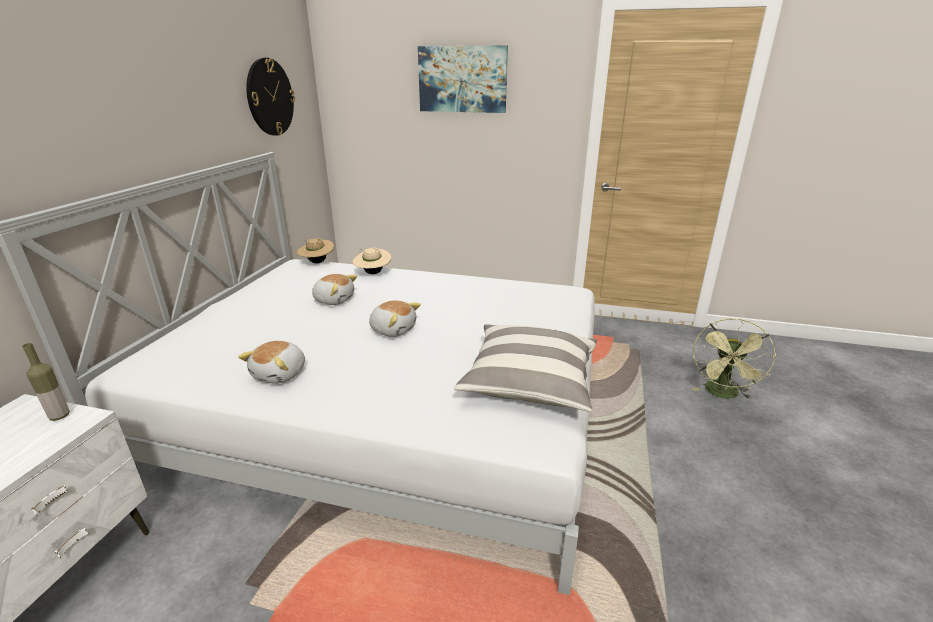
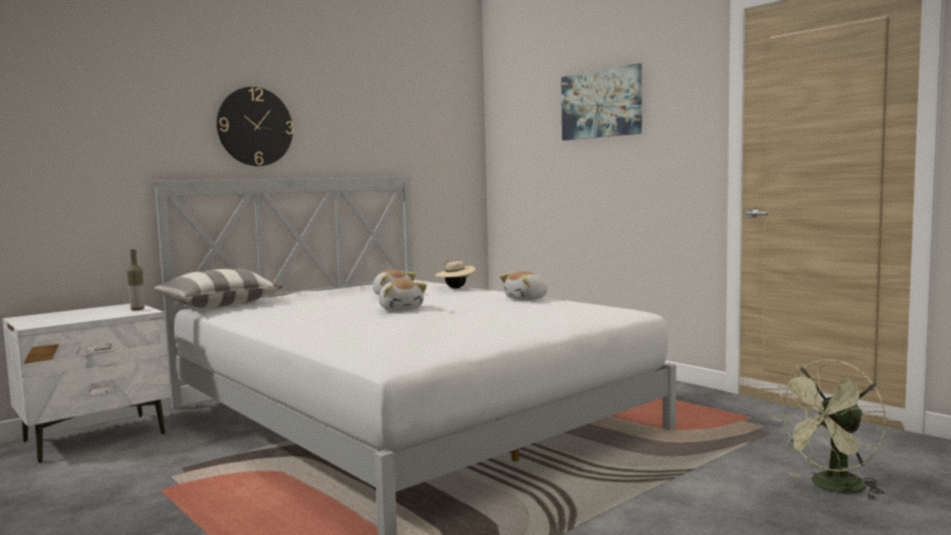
camera: 35 degrees right, 20 degrees down
(270, 97) = (419, 130): wall clock -> wall clock (255, 126)
(281, 374) = (281, 316): plush toy -> plush toy (527, 299)
(317, 262) = (423, 280): beige hat -> none
(529, 382) = (448, 340): pillow -> pillow (219, 305)

